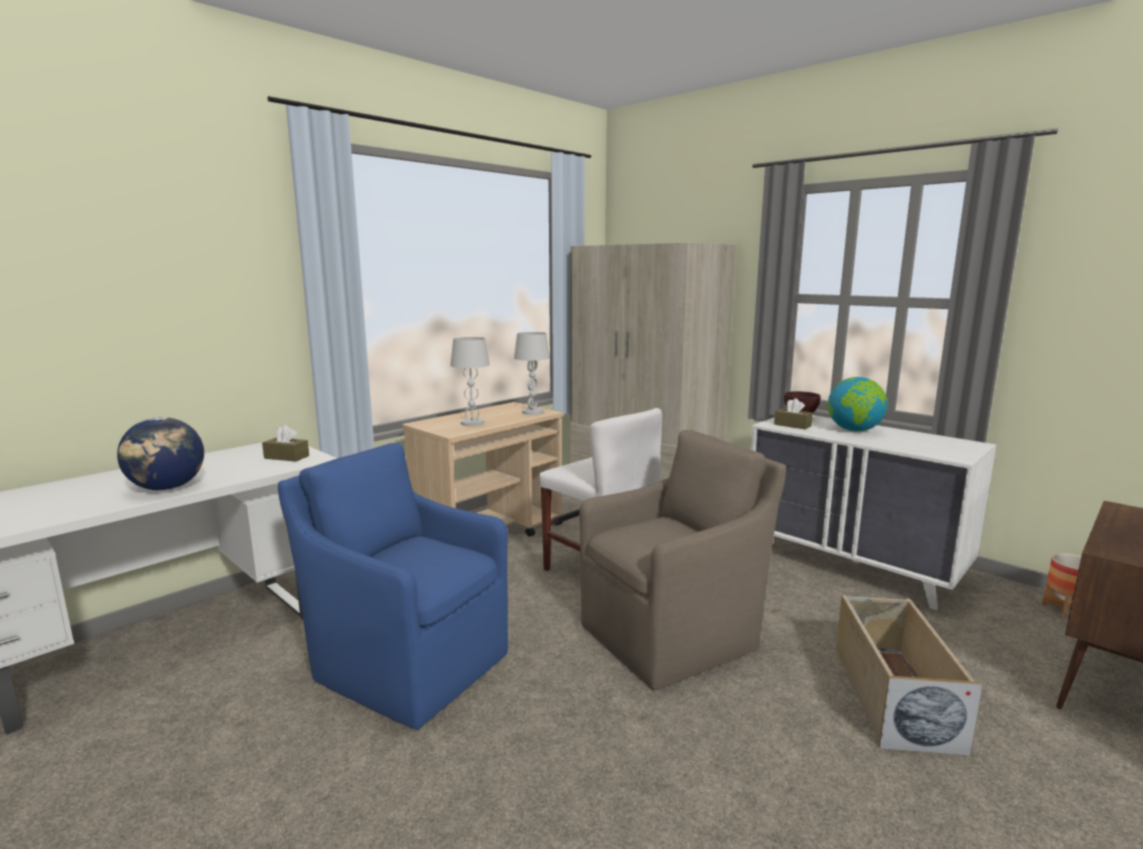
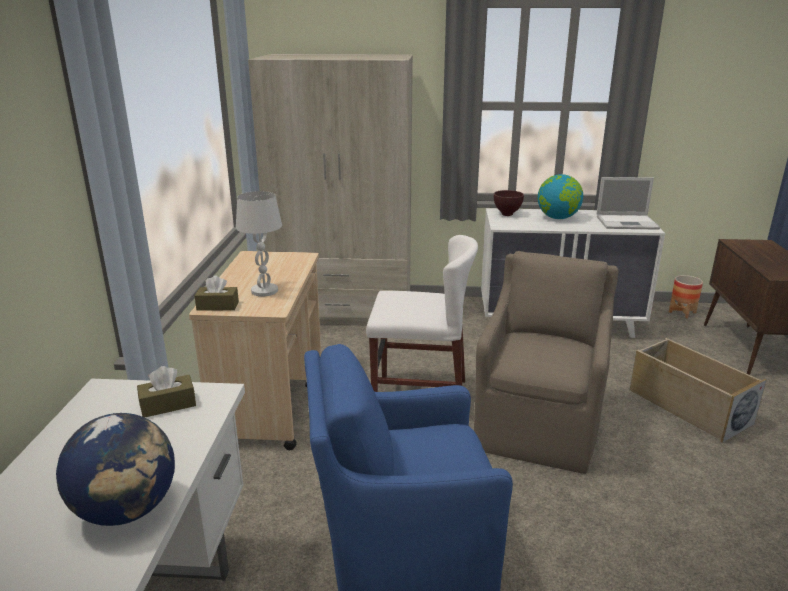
camera: 40 degrees left, 10 degrees up
(532, 412) = (291, 260): white table lamp -> none
(792, 425) = (515, 222): brown tissue box -> brown tissue box (217, 306)
(940, 448) = (628, 222): none -> laptop

